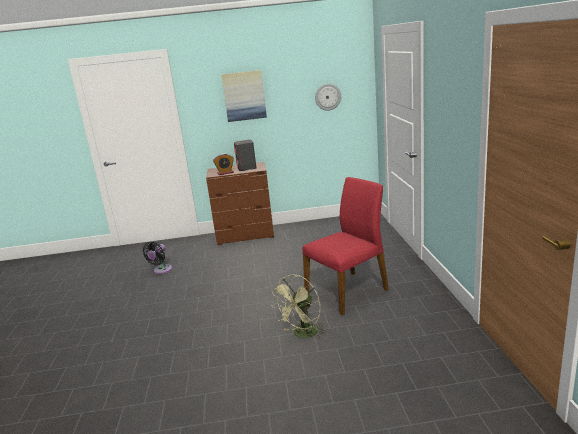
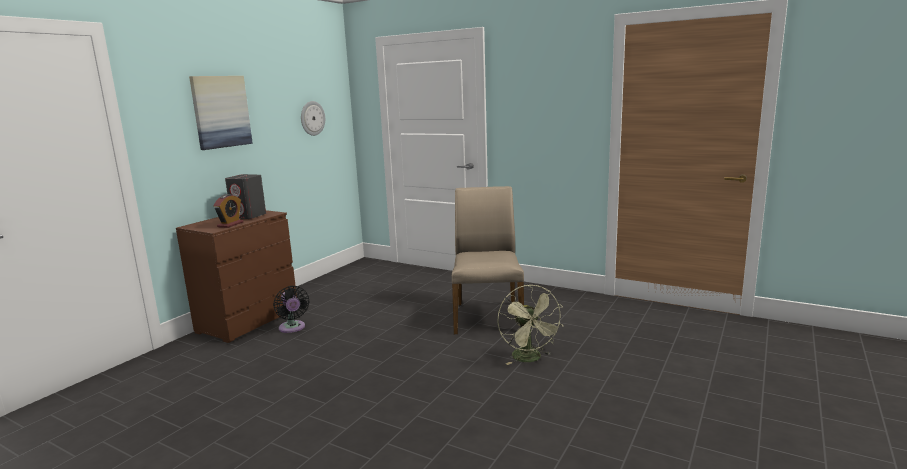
camera: 55 degrees left, 5 degrees down
(161, 270) = (201, 399): black fan -> black fan (292, 328)
(348, 291) = (487, 316): red chair -> beige chair

